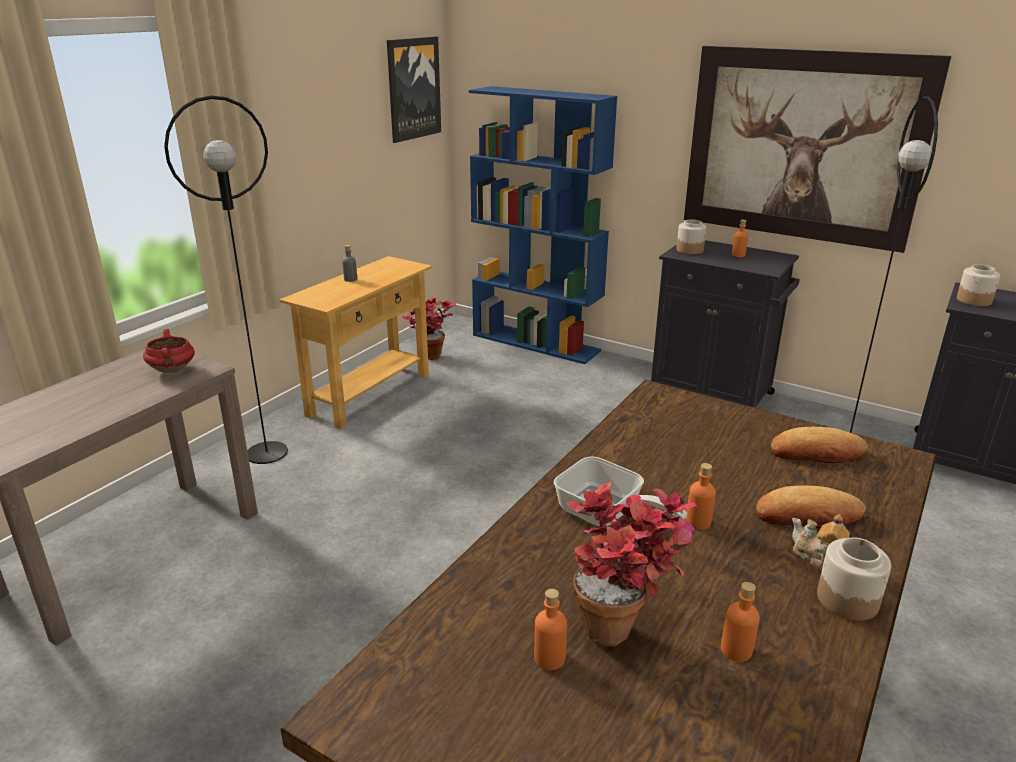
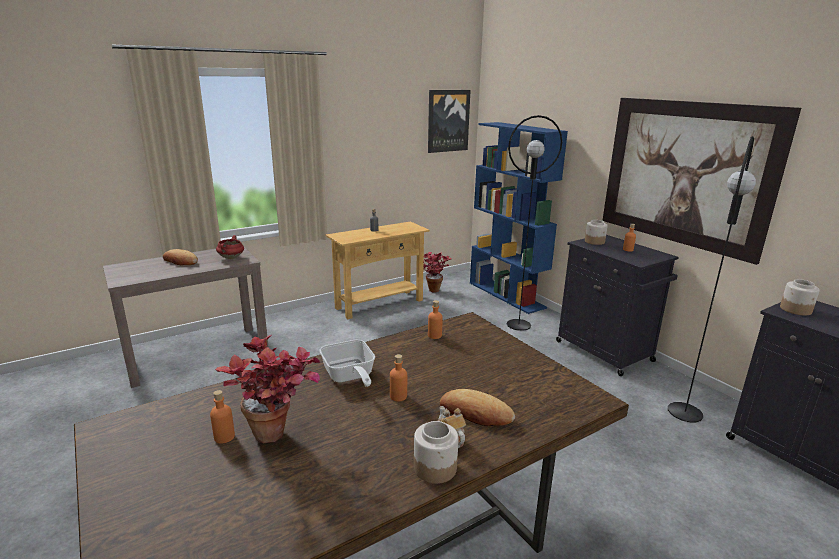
camera: 25 degrees right, 5 degrees down
(266, 453) = (299, 322): black floor lamp -> black floor lamp (518, 325)
(736, 650) = (327, 470): orange bottle -> orange bottle (434, 335)
(816, 453) = (533, 379): bread -> bread (180, 261)

